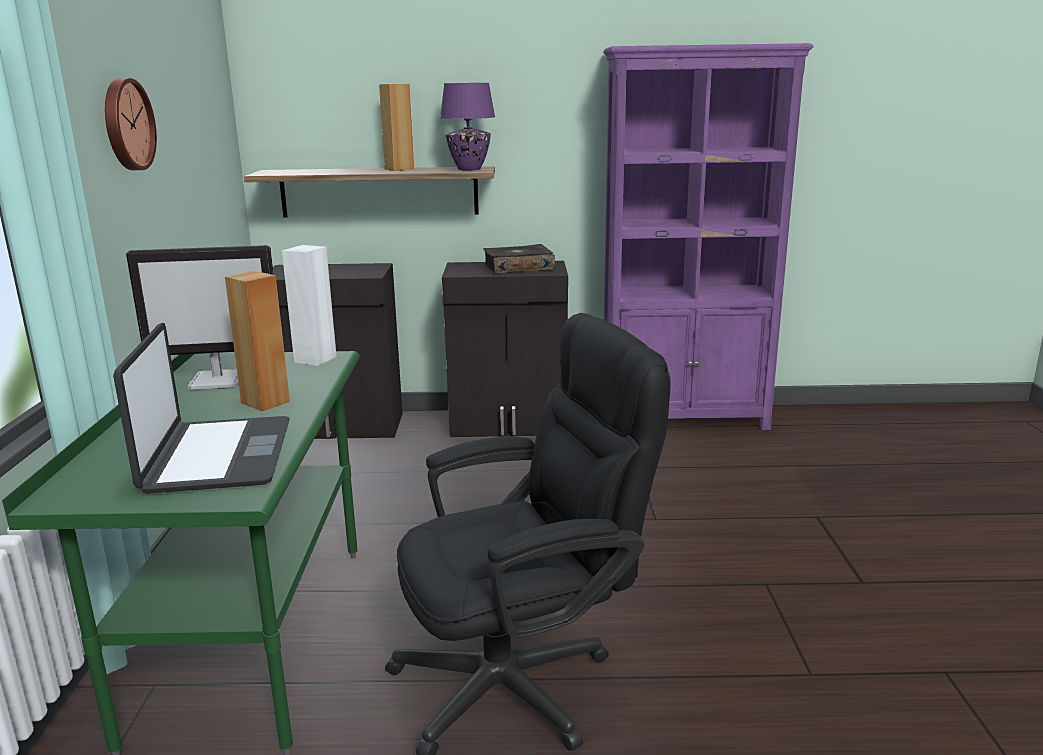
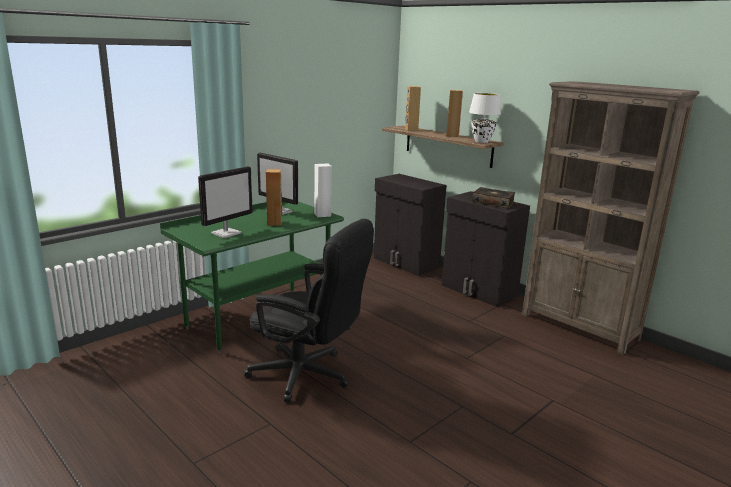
camera: 45 degrees right, 0 degrees up
(126, 124) = (296, 101): wall clock -> none
(217, 457) = (226, 233): laptop -> monitor
(306, 172) = (411, 130): none -> brown speaker
(468, 169) = (481, 141): purple table lamp -> white table lamp
(684, 419) = (579, 327): purple bookcase -> brown bookcase

